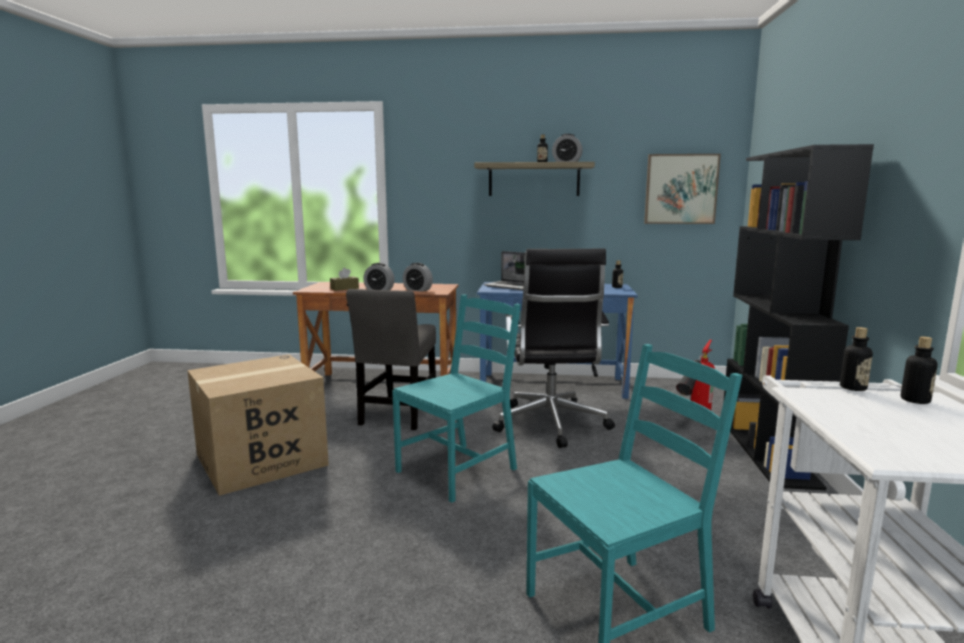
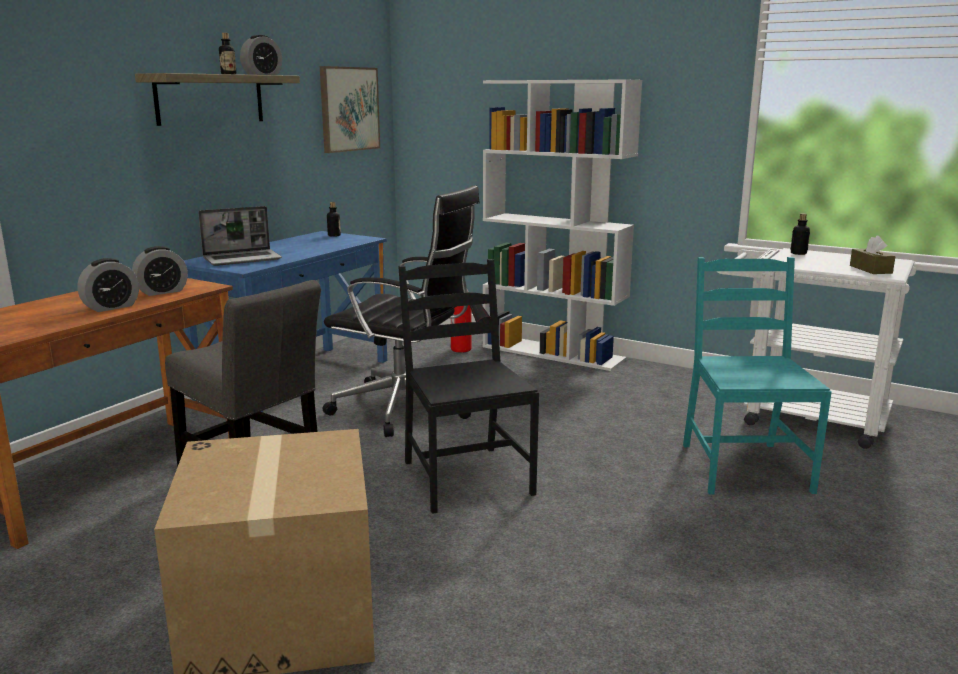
camera: 65 degrees left, 5 degrees up
(344, 288) = (39, 322): brown tissue box -> brown tissue box (870, 269)
(457, 470) = (465, 477): turquoise chair -> black chair
(768, 451) = (553, 353): black bookcase -> white bookcase
(853, 388) = (774, 255): bottle -> none

